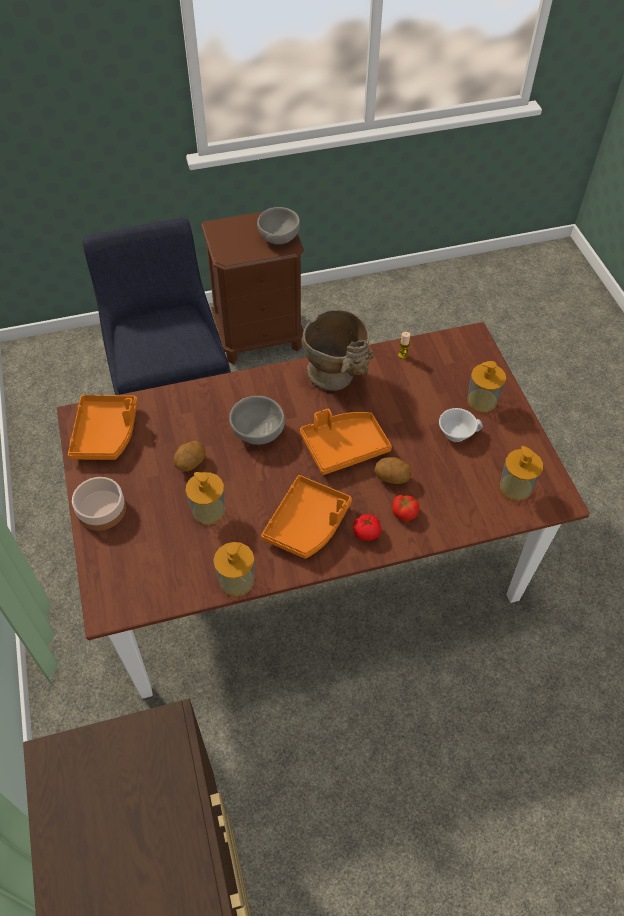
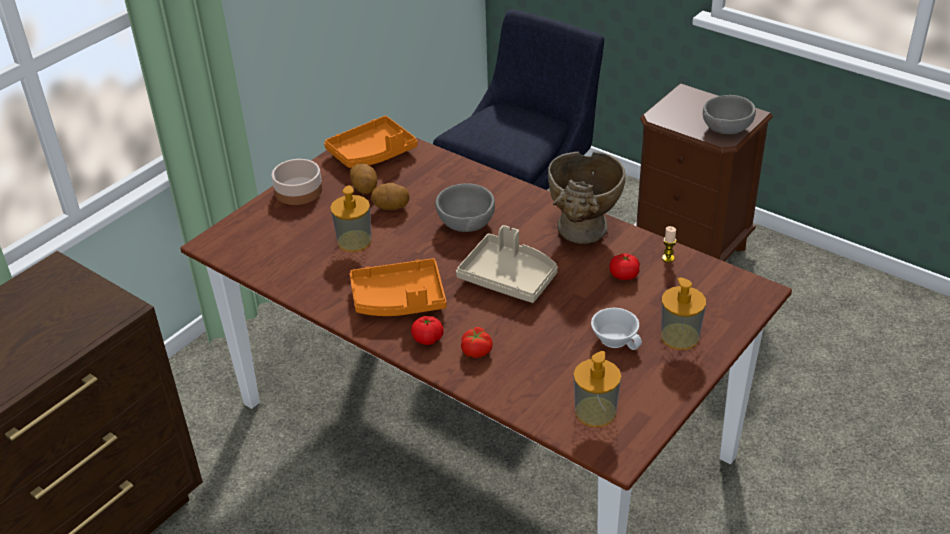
camera: 55 degrees right, 15 degrees down
(236, 580) = (301, 291): soap dispenser -> none
(344, 447) = (509, 278): orange tray -> beige tray
(392, 478) = (508, 324): potato -> potato (365, 189)
(399, 387) = (624, 275): none -> tomato

